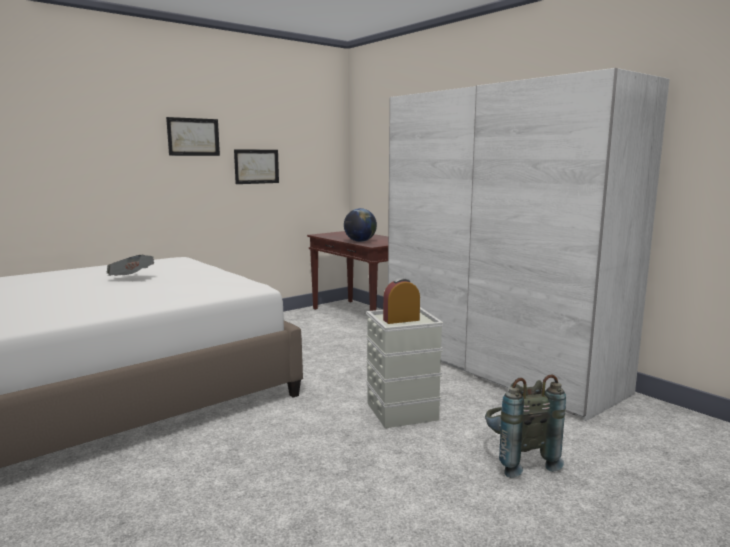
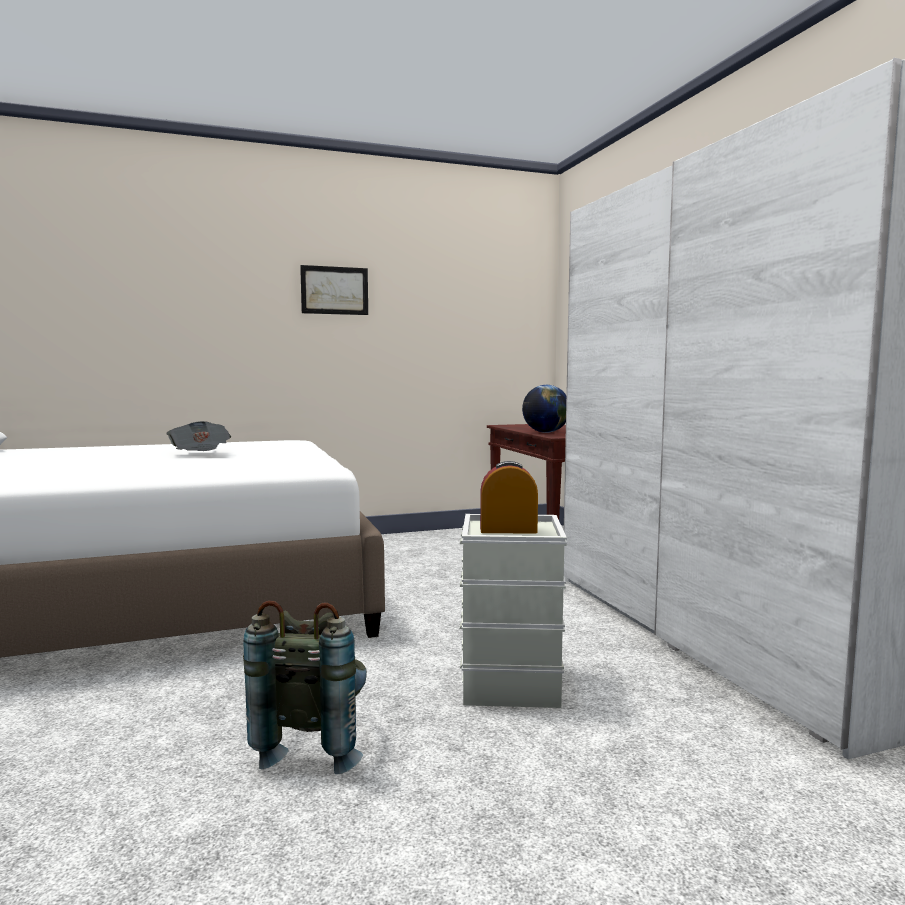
camera: 20 degrees right, 5 degrees down
(256, 166) = (419, 330): picture -> none
(517, 459) = (659, 806): grey backpack -> grey backpack (315, 744)

